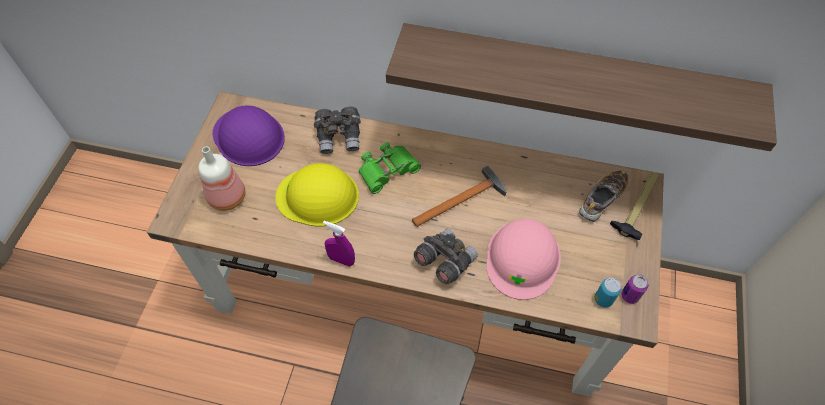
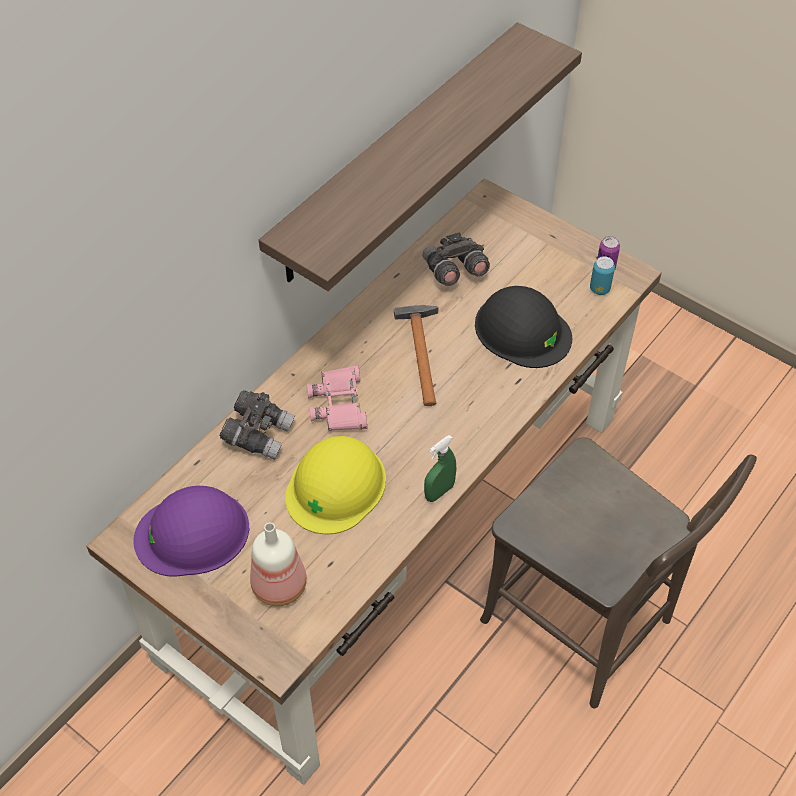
camera: 65 degrees left, 5 degrees down
(341, 260) = (439, 492): purple spray bottle -> green spray bottle
(387, 170) = (339, 404): green binoculars -> pink binoculars
(444, 261) = (491, 397): grey binoculars -> grey binoculars (454, 271)
(523, 258) = (522, 330): pink hard hat -> black hard hat
(601, 199) = (487, 238): shoe -> none
(637, 206) = (511, 215): hammer -> none

